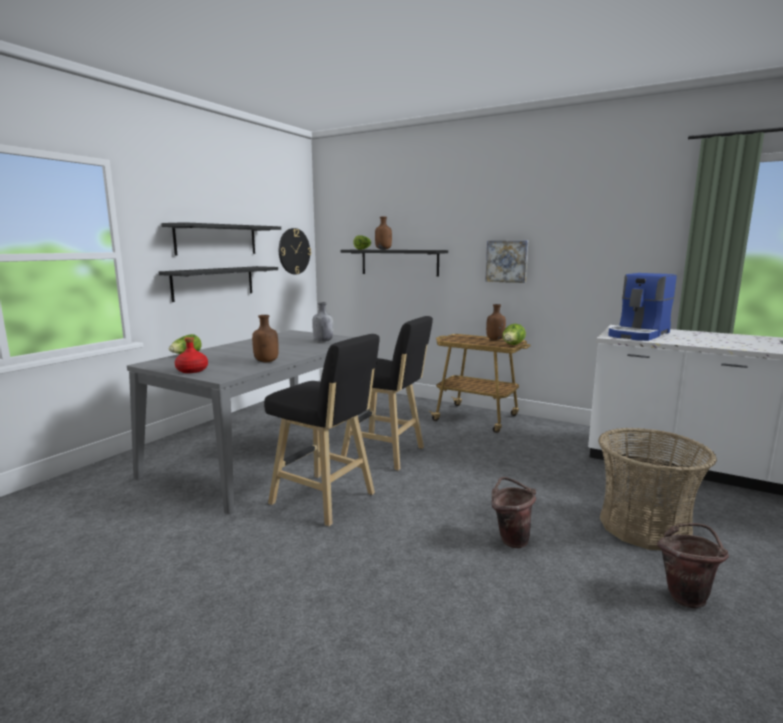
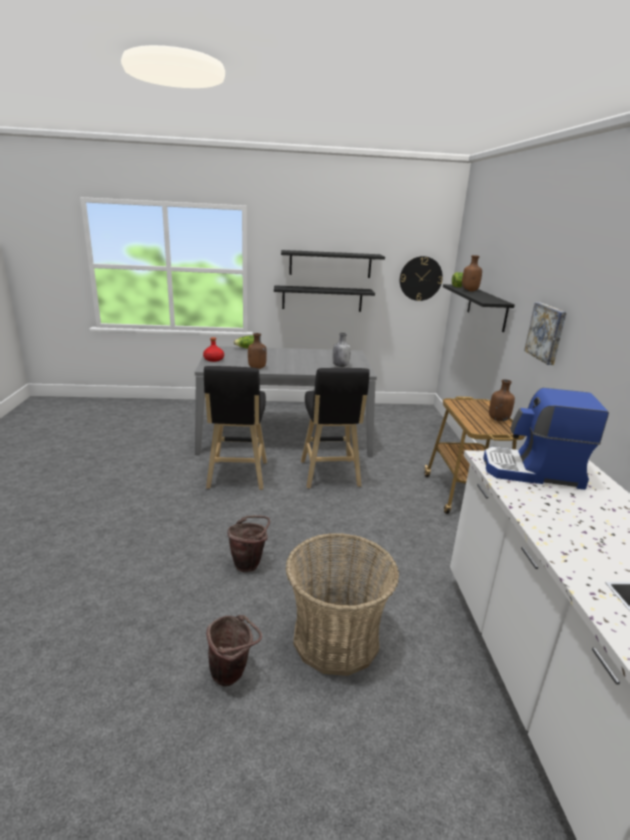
camera: 55 degrees right, 10 degrees up
(512, 345) = (485, 431): lettuce -> none

